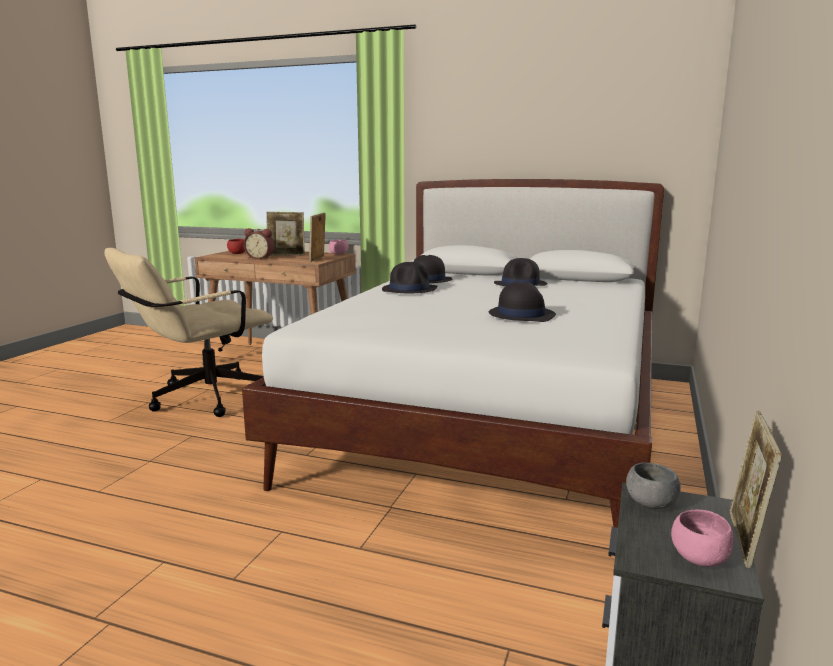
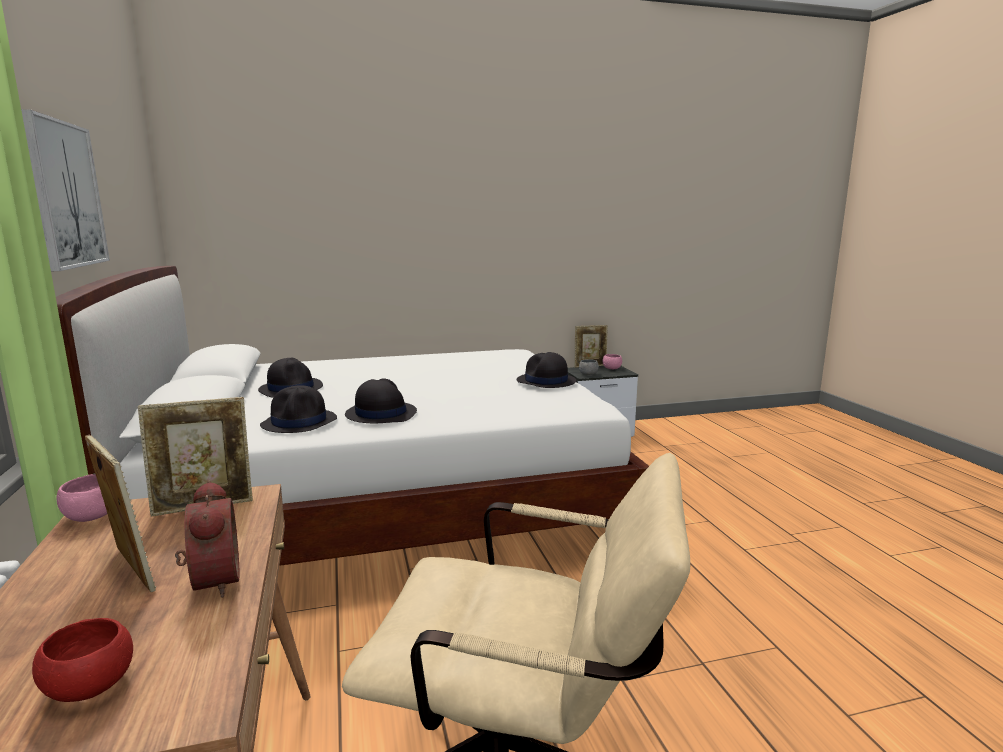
camera: 125 degrees left, 0 degrees up
(486, 128) = (63, 195): none -> picture
(521, 315) = (442, 370): black hat -> black hat (546, 381)

